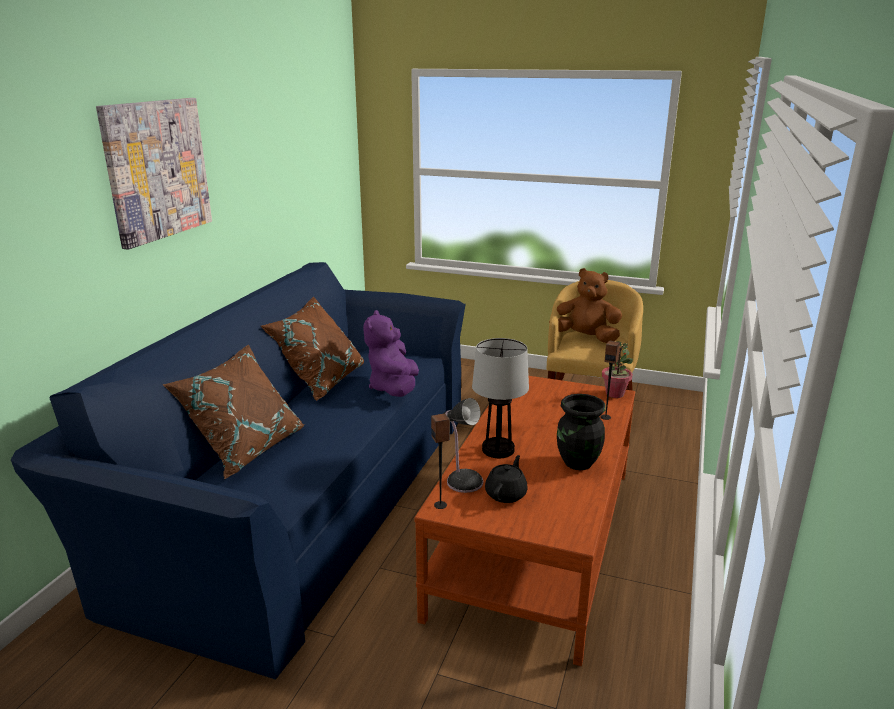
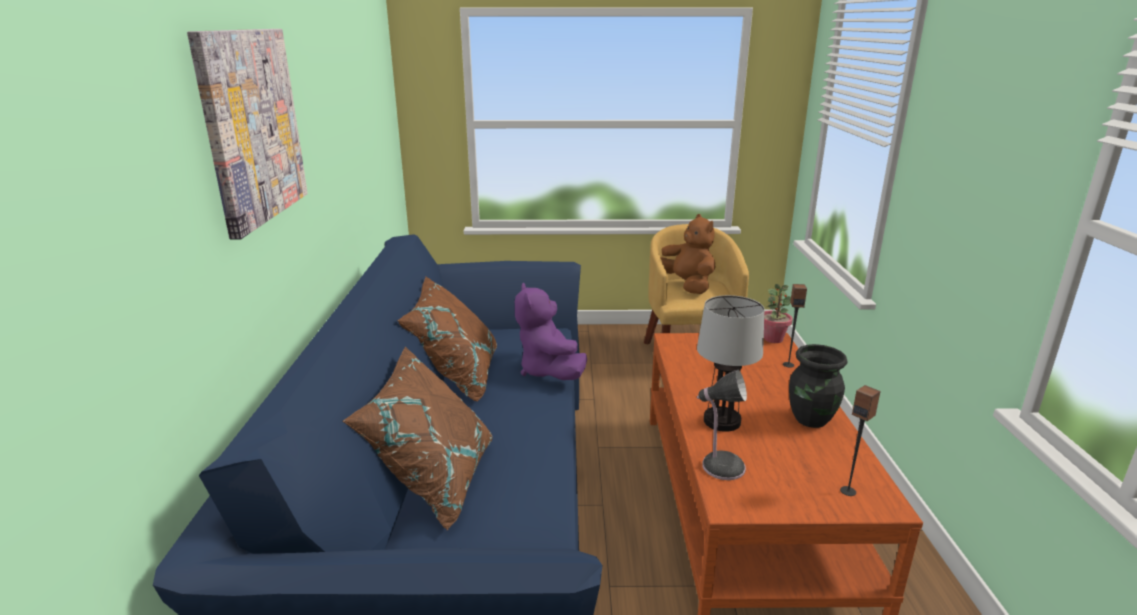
camera: 20 degrees left, 0 degrees up
(440, 505) = (724, 501): speaker -> speaker (848, 491)
(506, 494) = (777, 471): black teapot -> none
(585, 338) = (687, 285): brown plush toy -> brown plush toy turned 60 degrees clockwise

